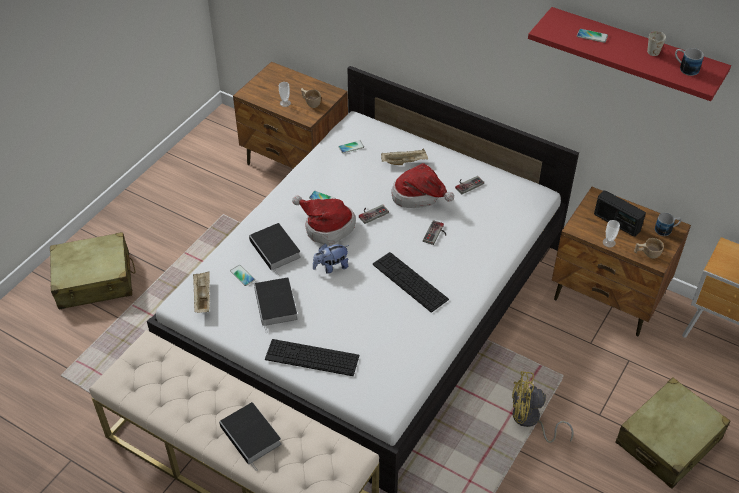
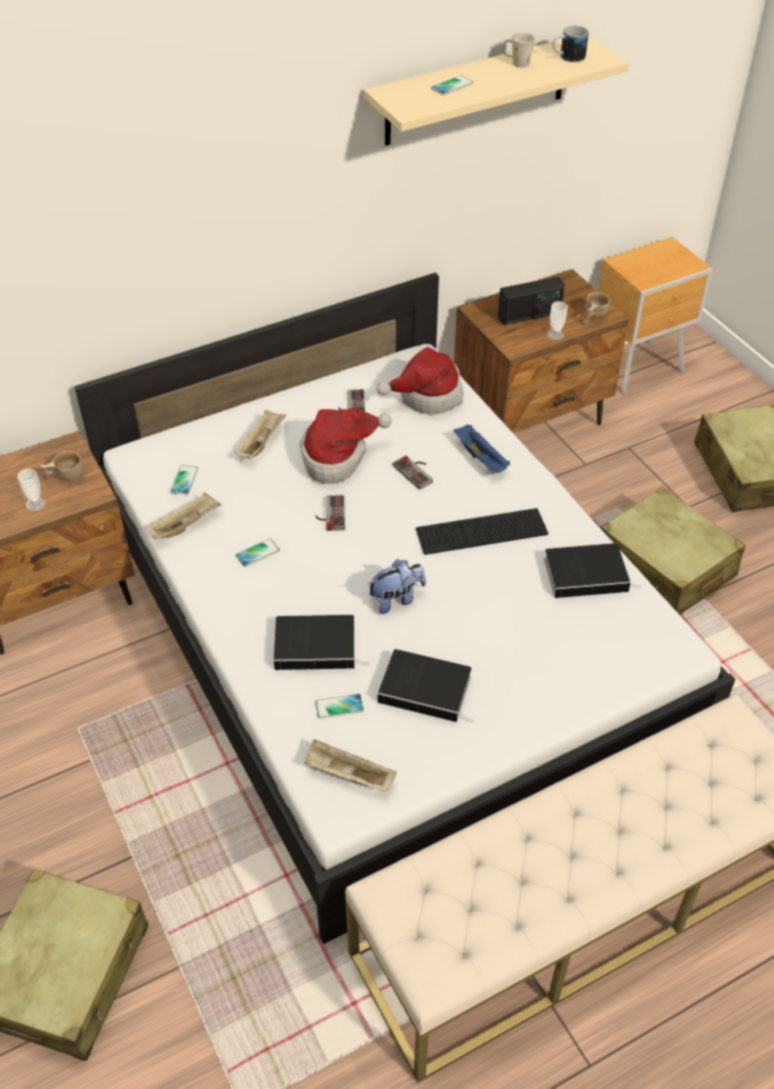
camera: 60 degrees left, 0 degrees up
(252, 436) = (645, 821): book -> book (588, 574)
(312, 357) = (551, 688): keyboard -> none
(321, 163) = (185, 525): none -> beige tray
(326, 227) = (319, 572): hat -> hat (426, 395)
(331, 267) = (396, 599): plush toy -> plush toy turned 120 degrees counterclockwise
(471, 258) = (481, 459): none -> blue tray
(530, 421) = (665, 567): yellow fan -> beige suitcase
(634, 54) = (476, 90): red shelf -> beige shelf
(666, 230) = (567, 287): mug -> none

